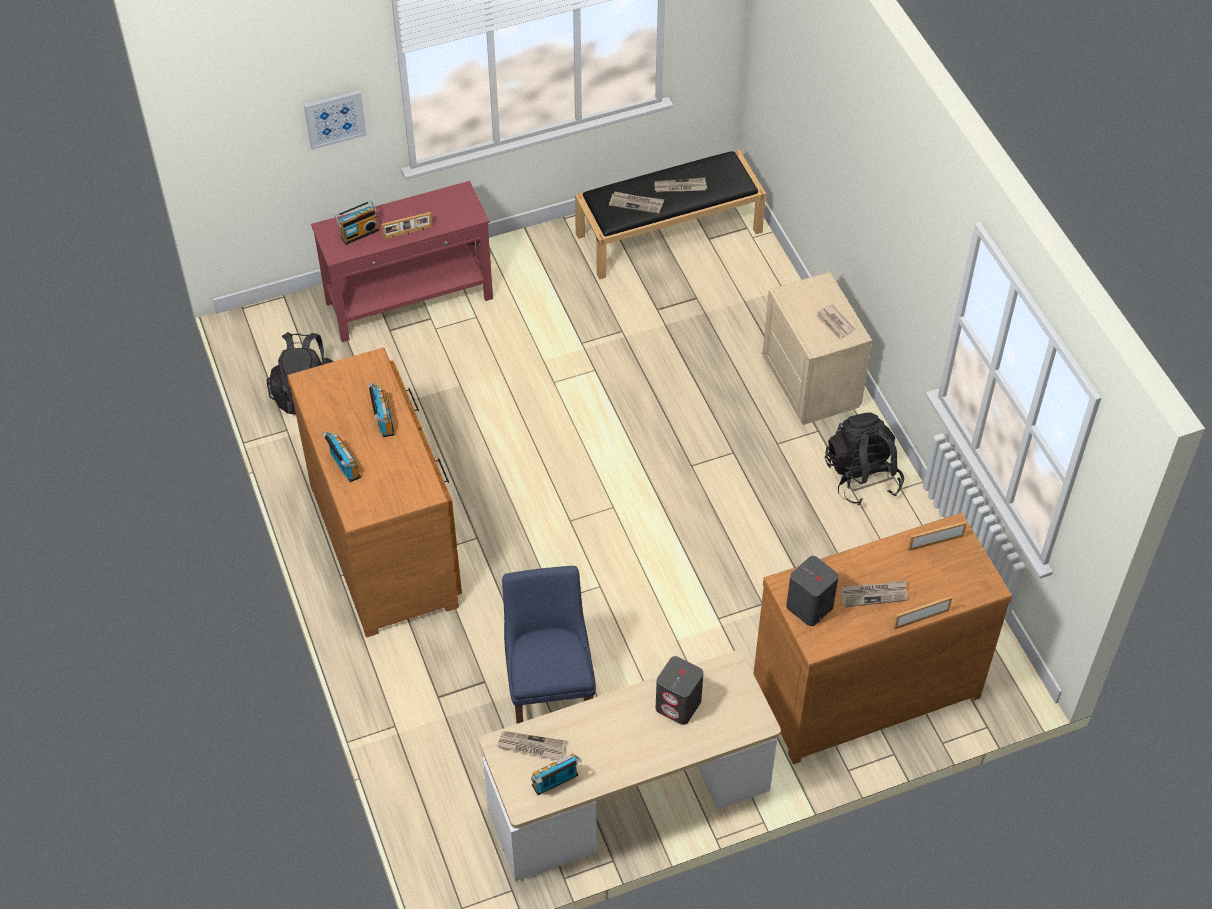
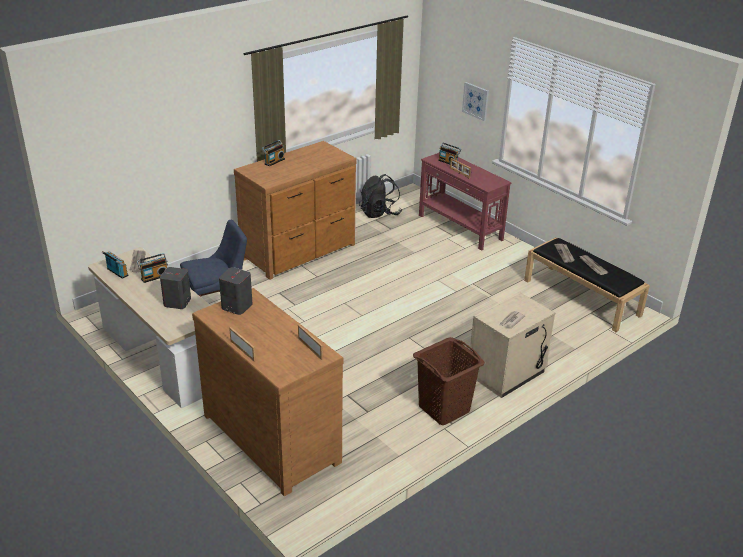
camera: 70 degrees right, 20 degrees down
(383, 420) = (308, 165): radio -> radio (154, 277)
(862, 476) = (443, 408): black backpack -> brown laundry basket
(873, 594) = (256, 329): newspaper -> none

